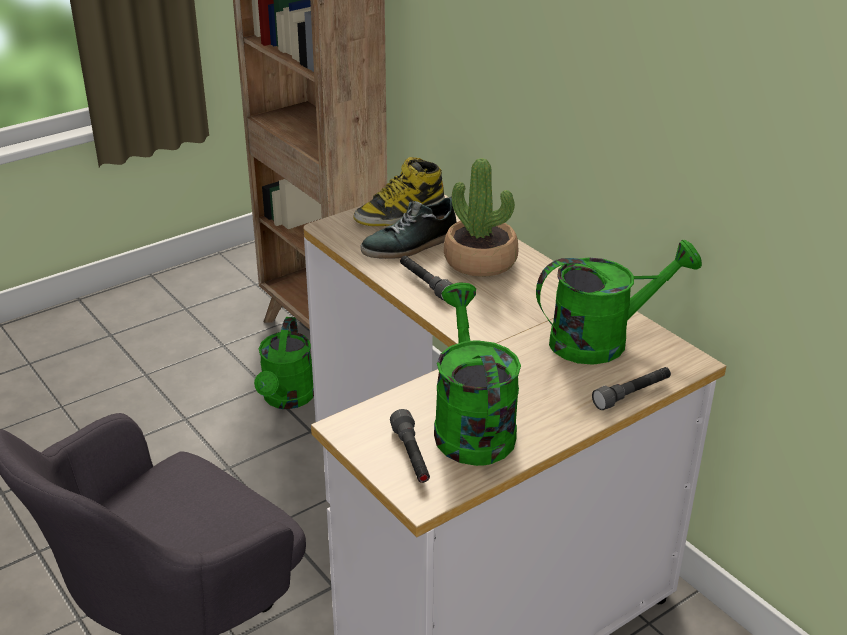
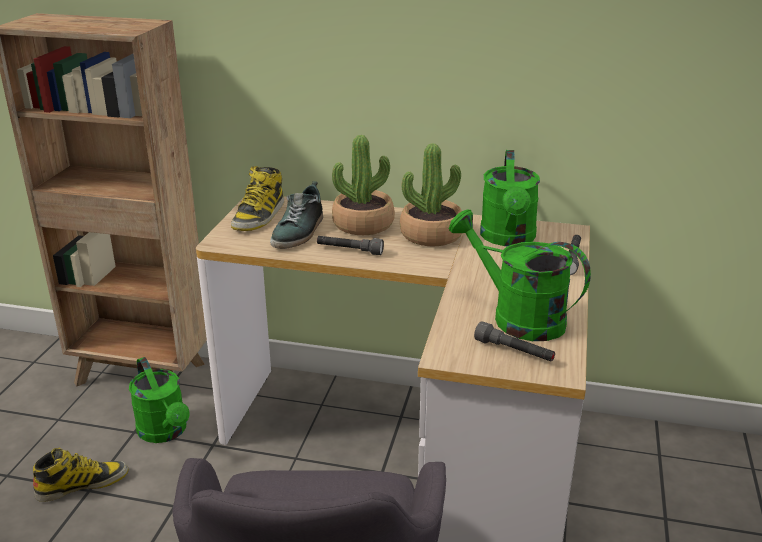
camera: 40 degrees left, 5 degrees down
(185, 411) = (83, 484): none -> boot
(529, 300) = (431, 235): none -> potted plant
(602, 340) = (508, 239): green watering can -> green watering can turned 150 degrees clockwise

